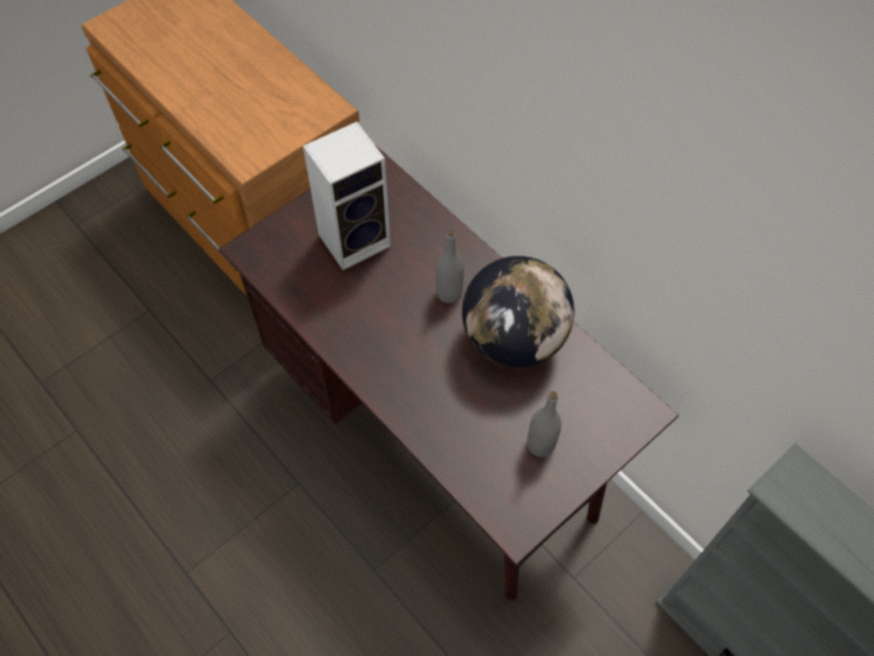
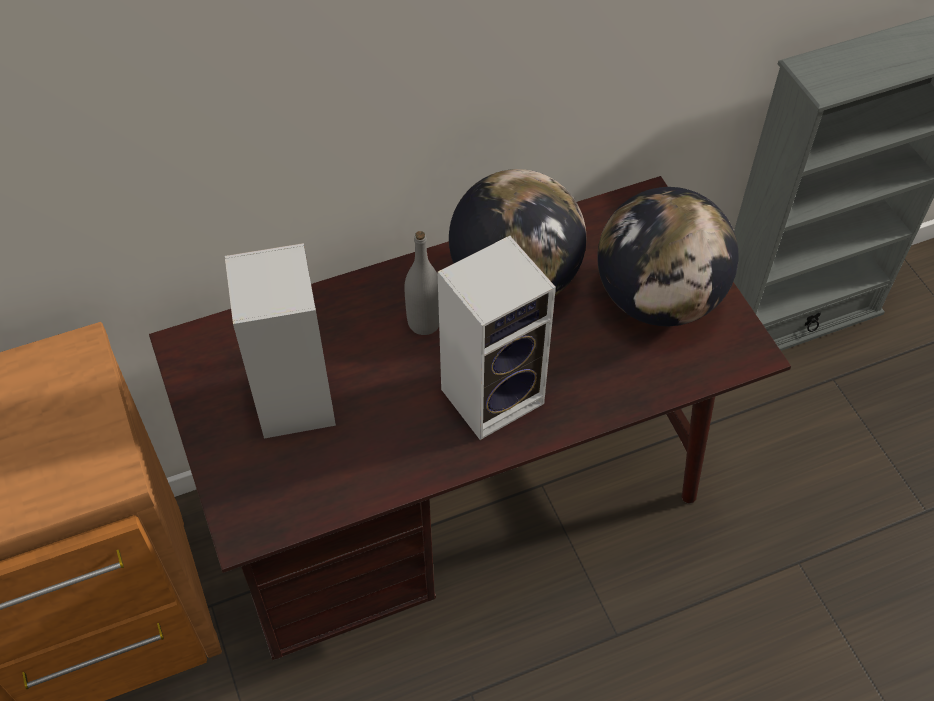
camera: 70 degrees left, 5 degrees down
(405, 356) = (494, 393): none -> speaker
(540, 445) = (658, 299): grey bottle -> globe

